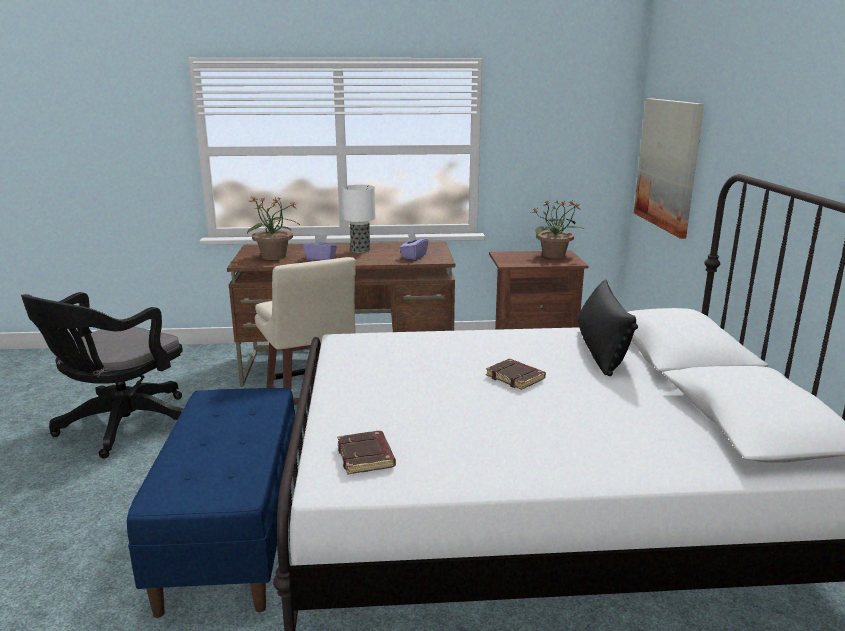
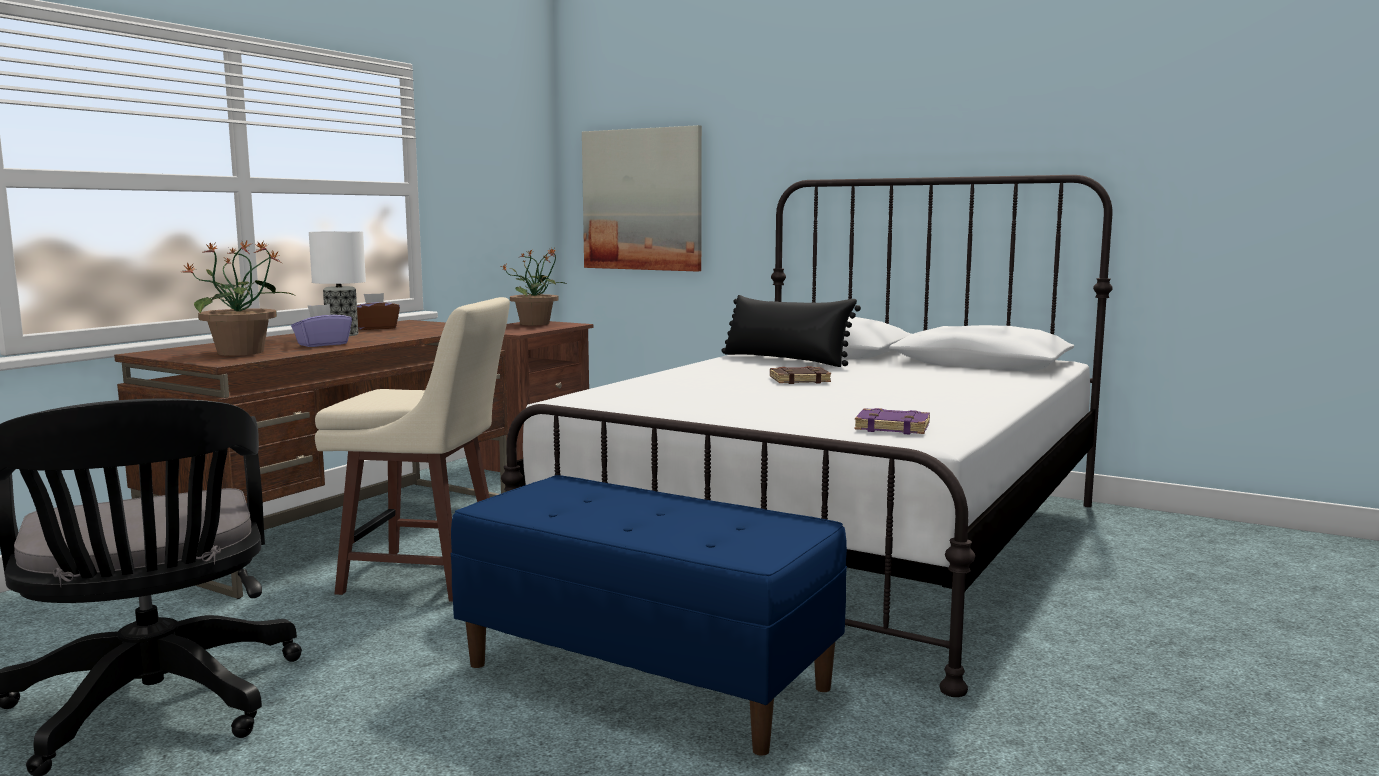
camera: 55 degrees left, 10 degrees down
(367, 457) = (893, 427): brown book -> purple book
(396, 247) = (376, 328): none -> brown tissue box
(413, 256) = (434, 329): purple tissue box -> none

